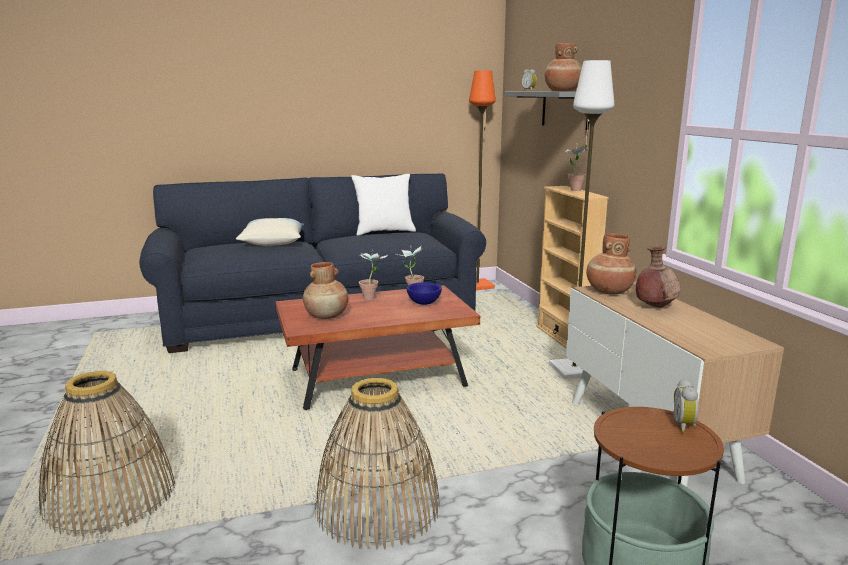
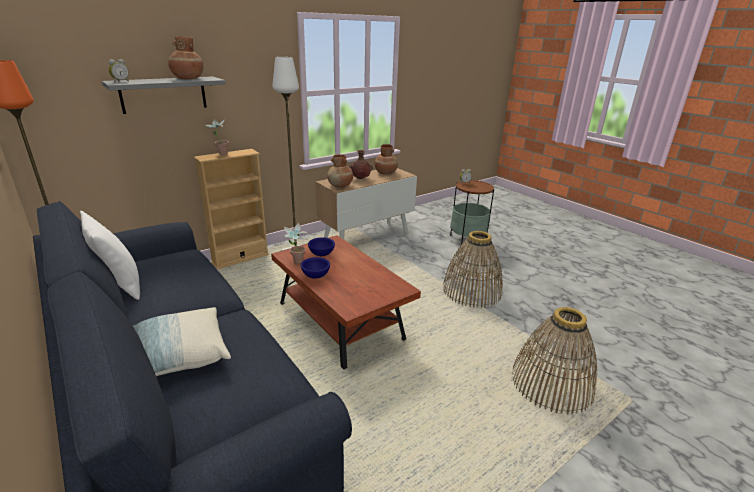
camera: 110 degrees left, 10 degrees up
(327, 316) = (370, 285): brown vase -> brown vase (385, 173)
(372, 297) = (316, 276): potted plant -> blue bowl

